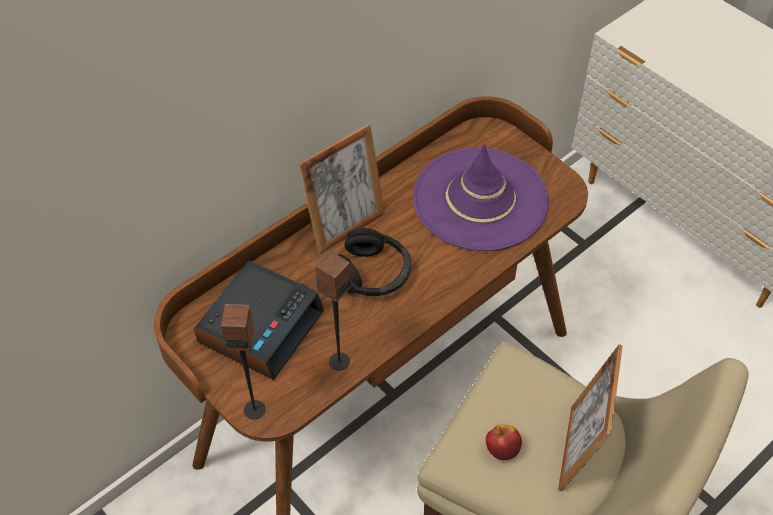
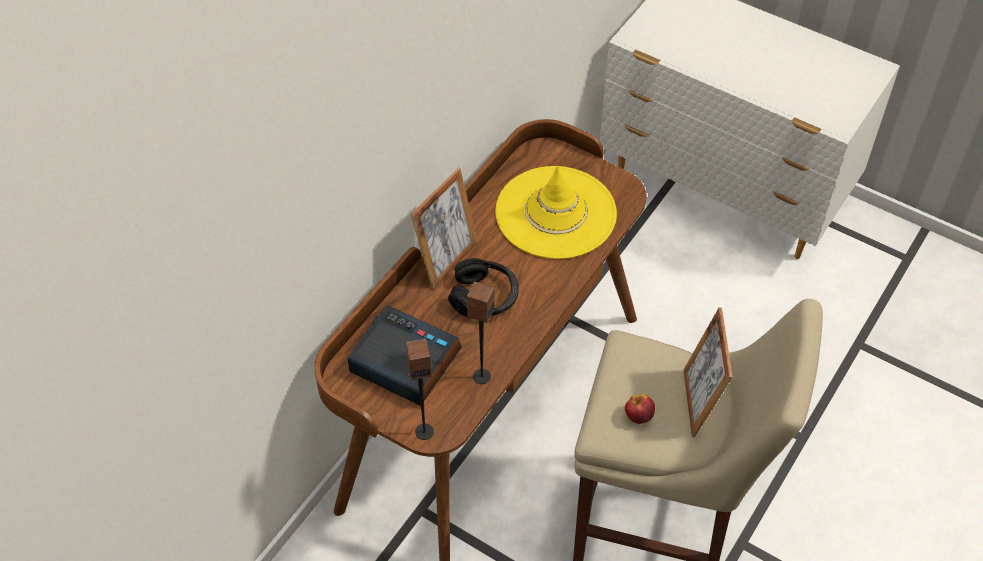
camera: 15 degrees left, 0 degrees up
(260, 326) = (404, 362): alarm clock -> alarm clock turned 75 degrees counterclockwise
(480, 199) = (556, 213): purple hat -> yellow hat

